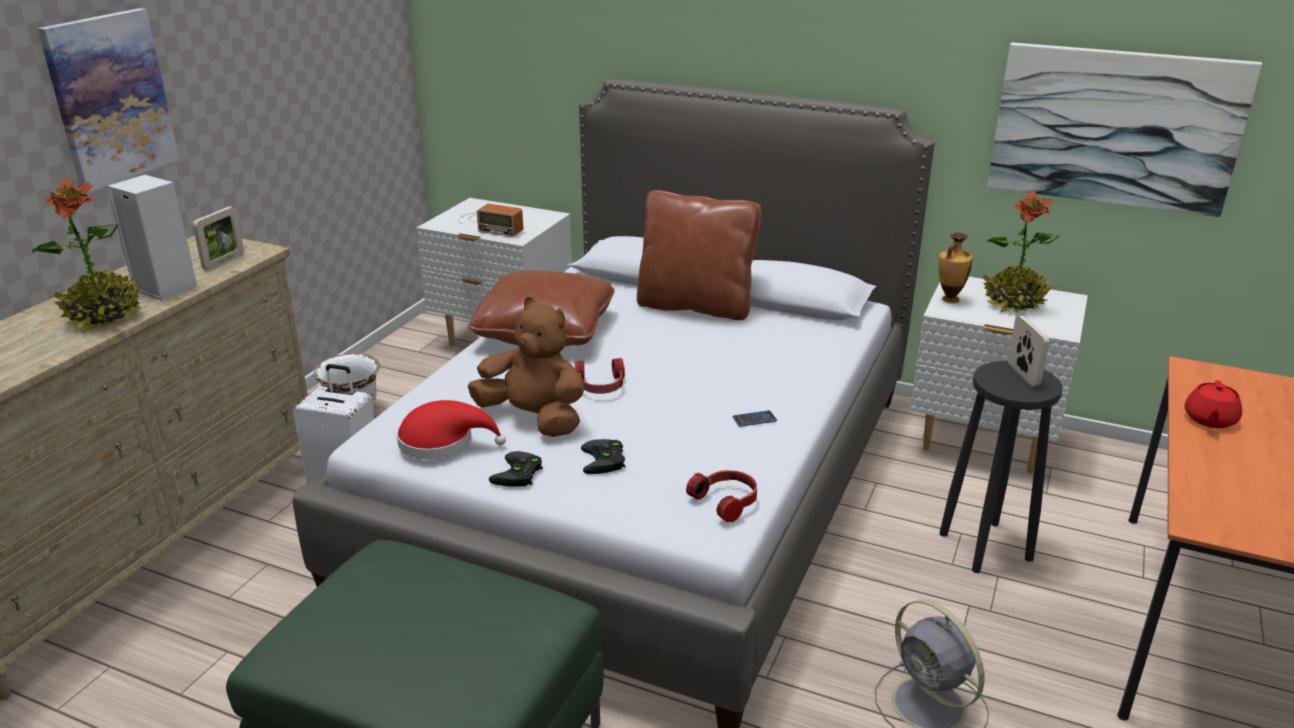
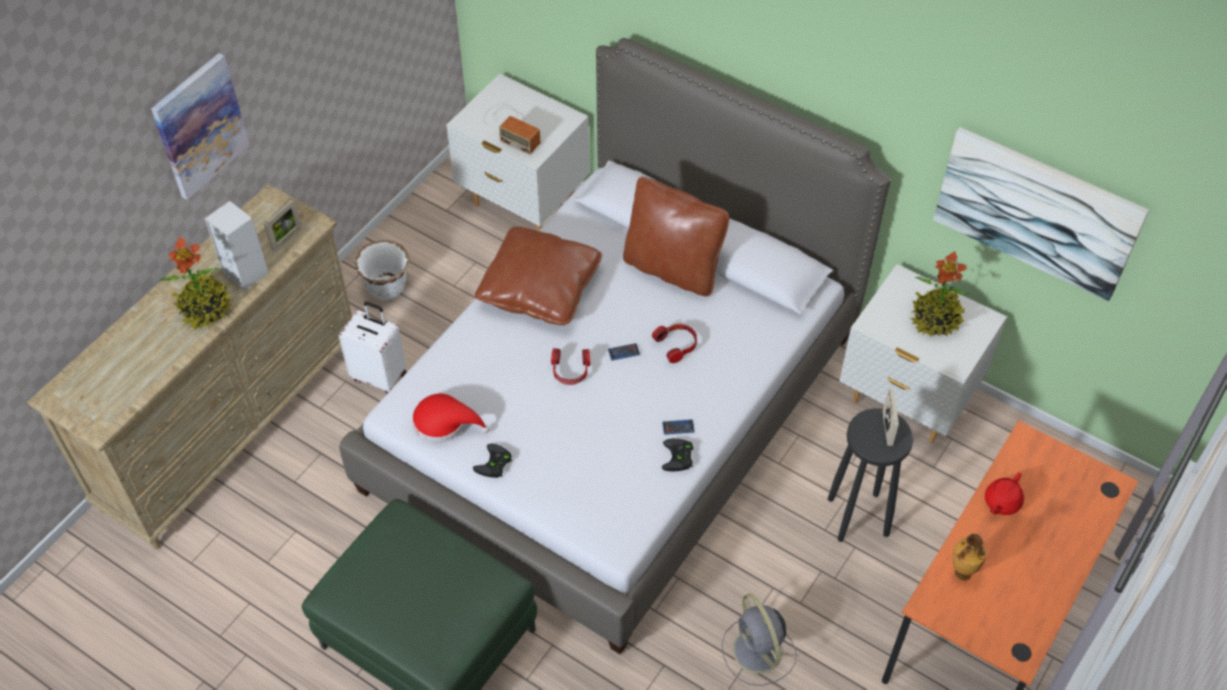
camera: 10 degrees right, 25 degrees up
(534, 418) = (514, 403): brown plush toy -> none
(605, 461) = (557, 458): black game controller -> black game controller (679, 458)
(662, 367) = (624, 352): none -> phone
(726, 501) = (632, 514): headphones -> headphones (677, 345)
(949, 300) = (882, 307): vase -> vase (961, 574)

